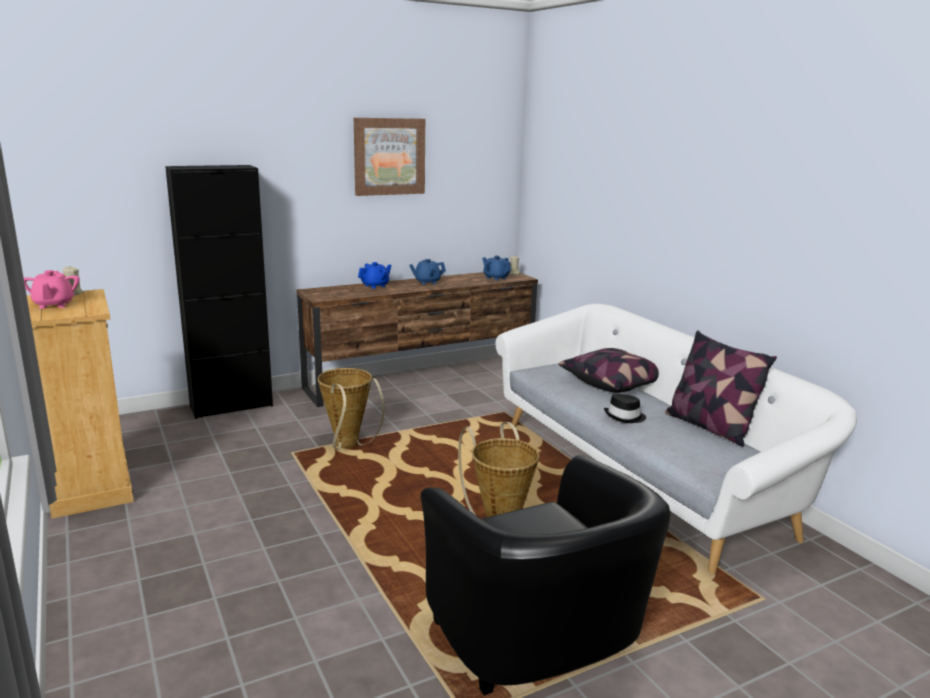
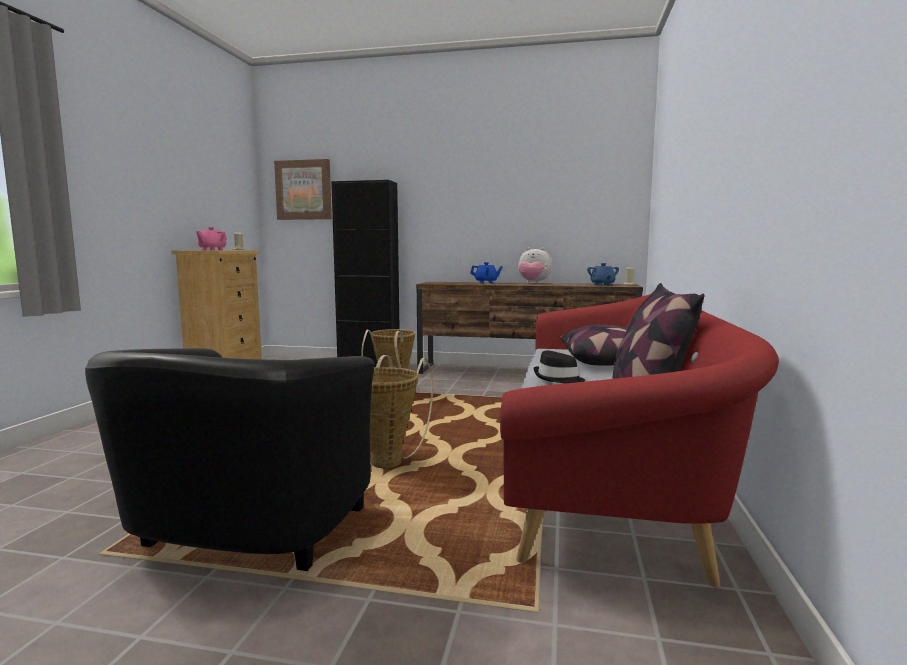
camera: 40 degrees right, 10 degrees down
(389, 156) = (510, 175): picture -> picture (304, 190)
(427, 282) = (533, 283): blue teapot -> plush toy
(640, 474) = (605, 467): white sofa -> red sofa

